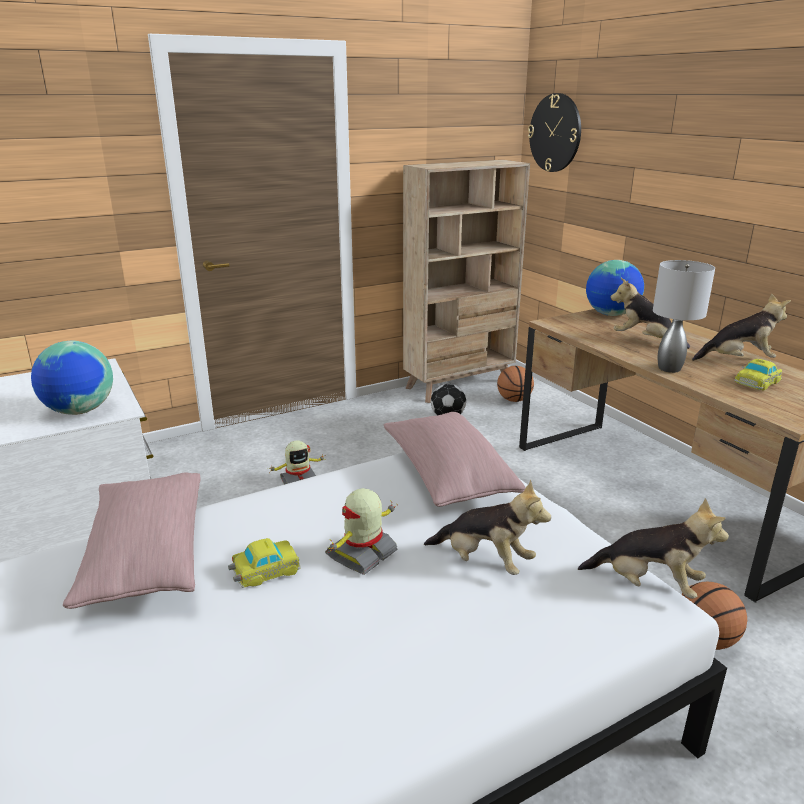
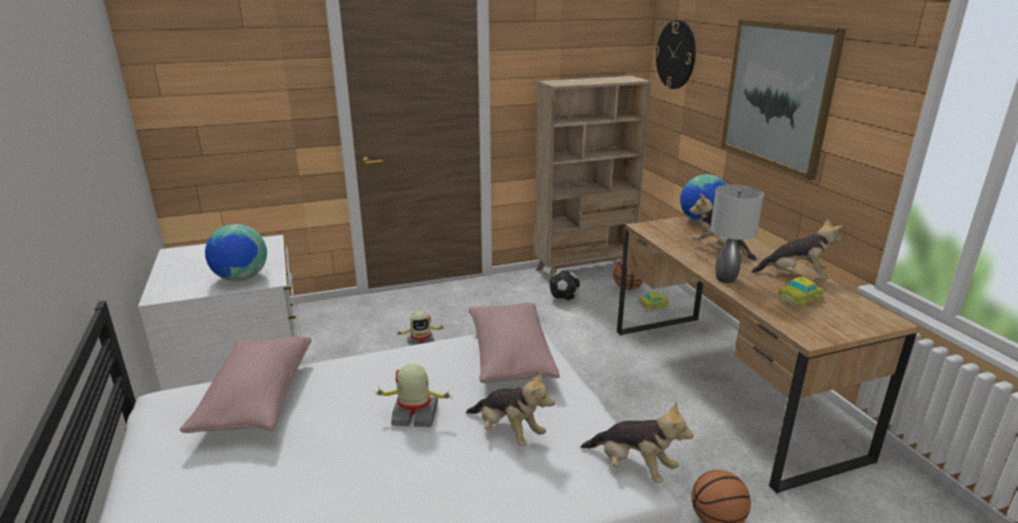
camera: 10 degrees right, 0 degrees up
(264, 570) = (336, 420): toy car -> toy car (652, 305)
(363, 554) = (415, 415): toy robot -> toy robot turned 45 degrees clockwise
(691, 166) = (778, 95): none -> picture

